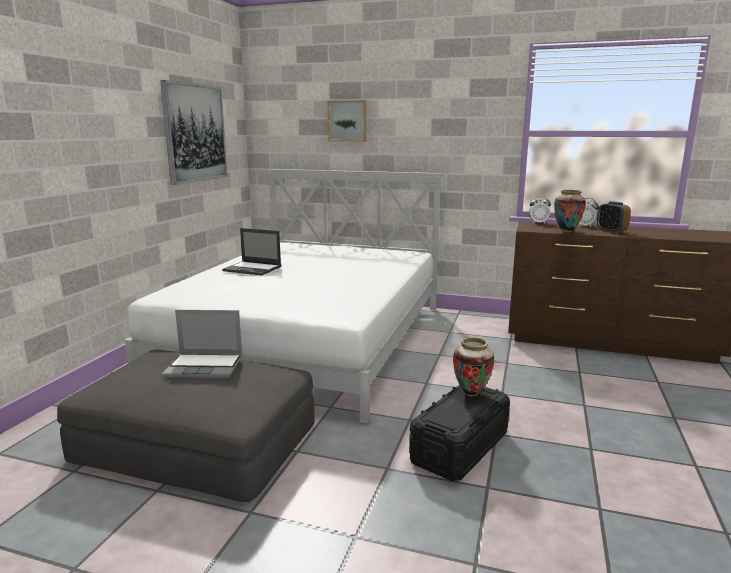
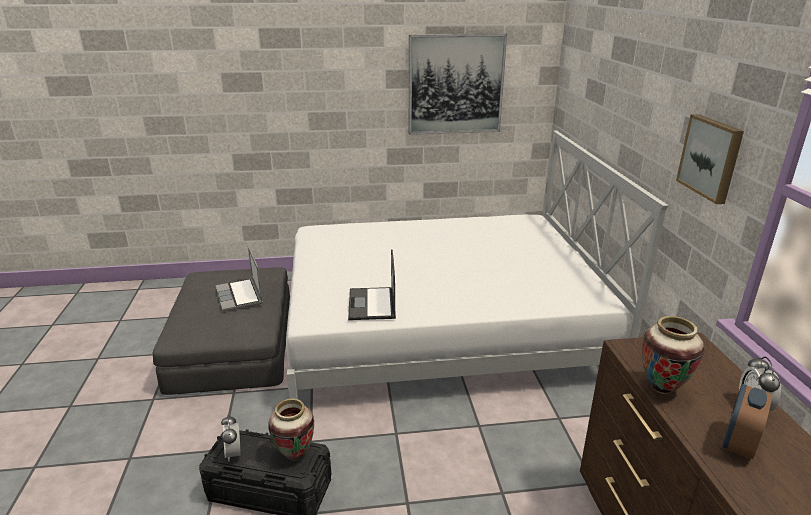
camera: 65 degrees right, 10 degrees up
(253, 269) = (415, 236): laptop -> laptop (372, 304)
(347, 121) = (615, 93): picture -> picture (711, 157)
(538, 223) = (708, 352): alarm clock -> alarm clock (234, 453)

